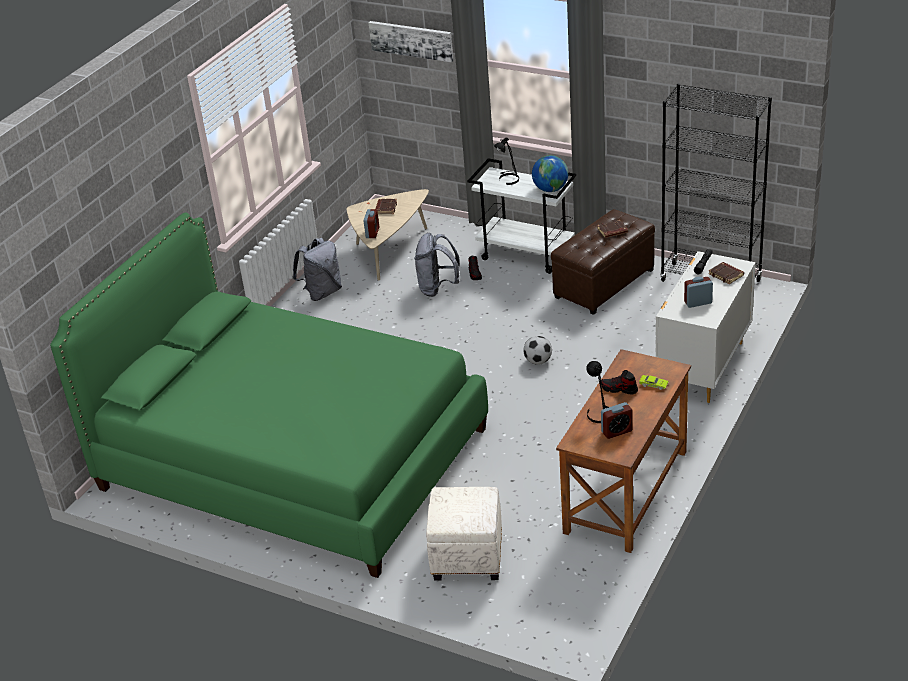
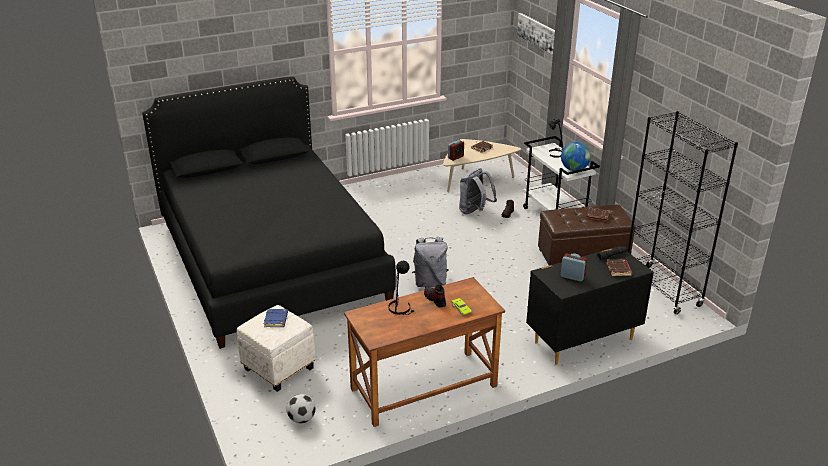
camera: 35 degrees right, 5 degrees down
(292, 458) = (271, 260): green bed -> black bed
(322, 292) = (408, 184): grey backpack -> grey backpack (430, 282)
(459, 502) = (276, 320): none -> blue book
(538, 361) = (477, 280): football -> football (302, 419)
(616, 431) = (394, 323): alarm clock -> none
(703, 368) = (582, 340): white dresser -> black dresser

